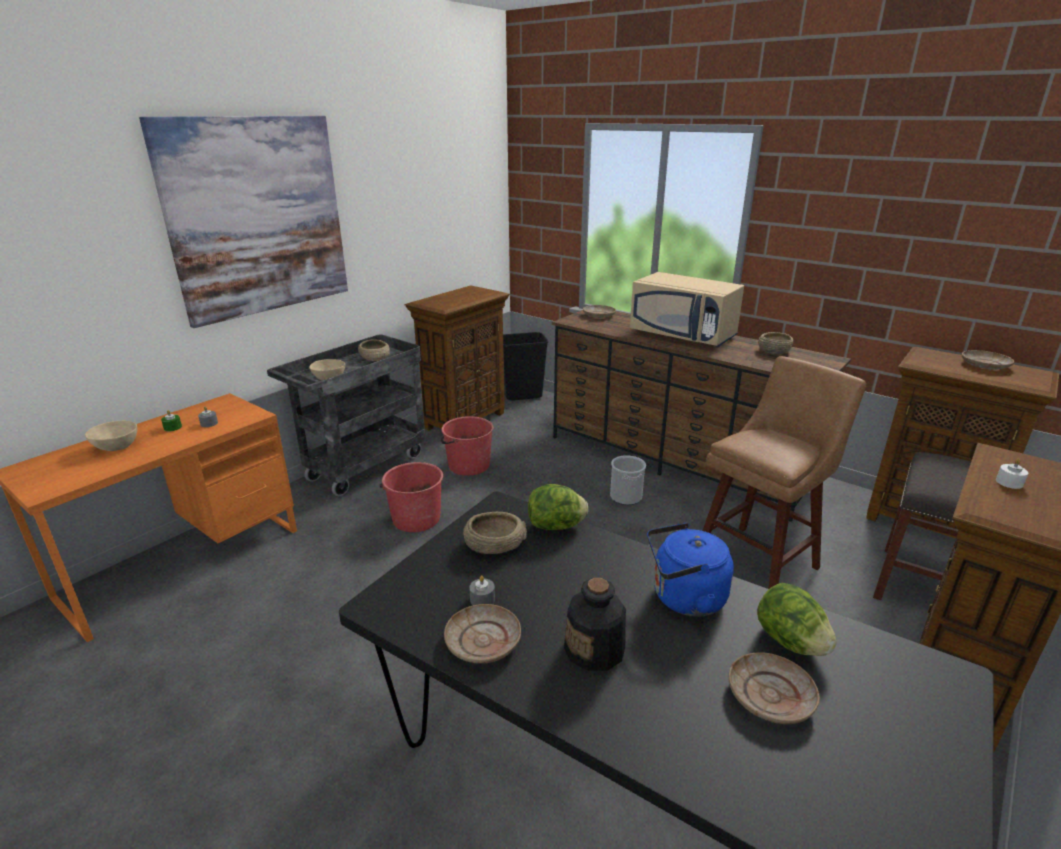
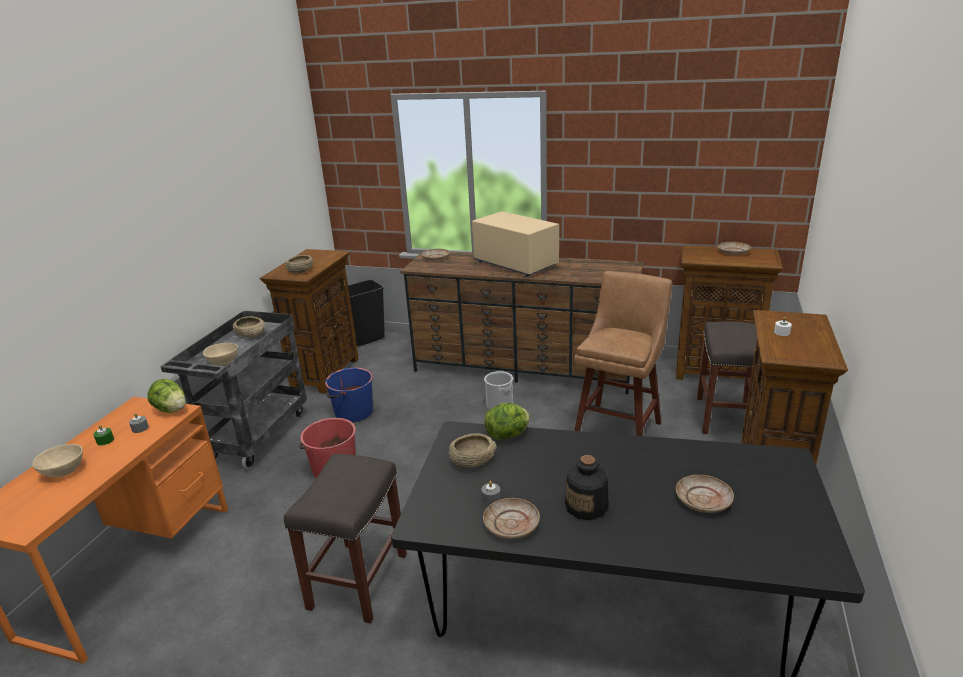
camera: 20 degrees left, 0 degrees up
(258, 217) = (133, 224): picture -> none
(369, 646) = (358, 579): none -> grey stool
(468, 465) = (353, 412): red bucket -> blue bucket
(683, 336) = (514, 264): beige microwave -> beige microwave turned 150 degrees counterclockwise
(684, 598) = (622, 458): blue kettle -> none
(773, 351) = (588, 265): beige bowl -> beige bowl (300, 270)
(790, 642) = (698, 466): lettuce -> lettuce (171, 410)

